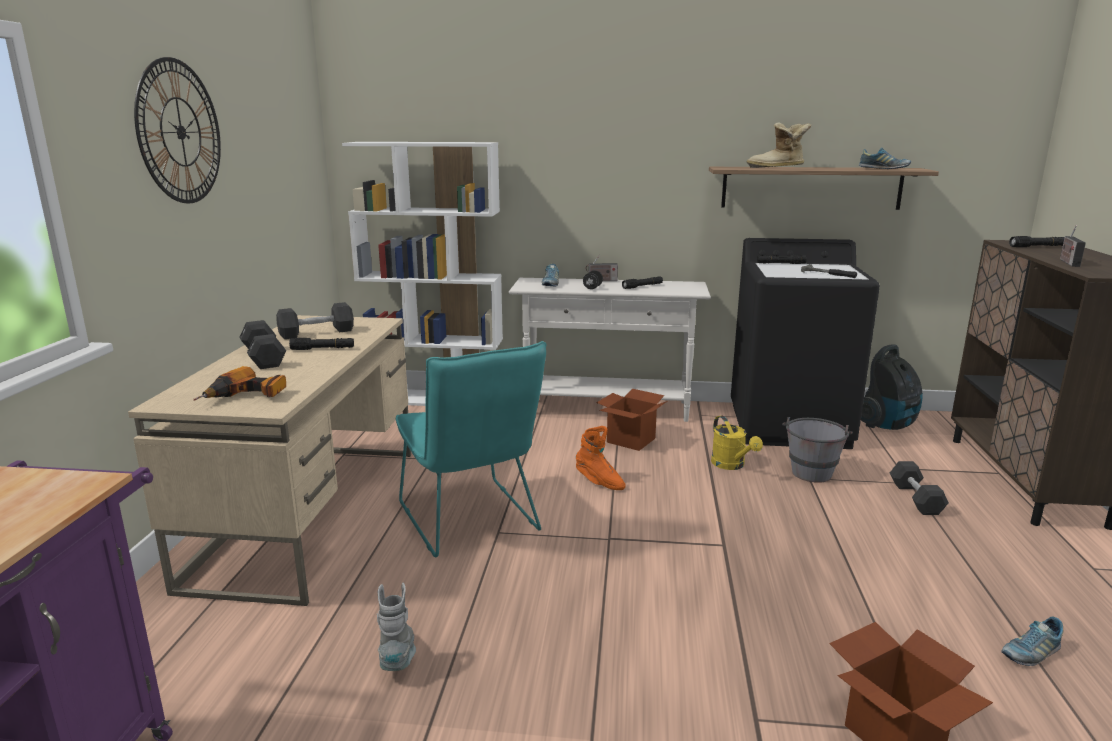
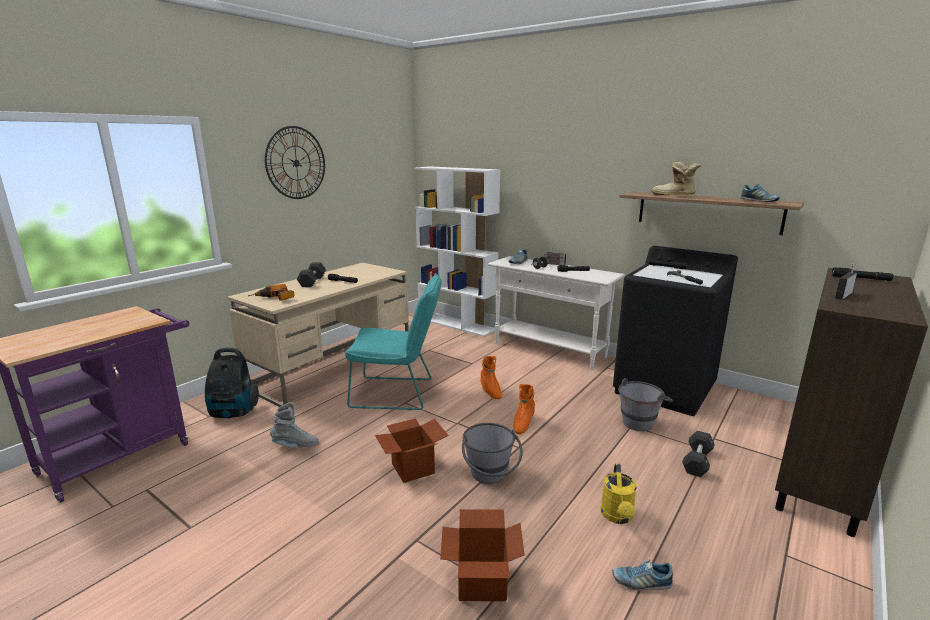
camera: 30 degrees right, 0 degrees up
(316, 333) = (354, 273): black dumbbell -> none
(398, 657) = (295, 445): grey boot -> grey boot turned 60 degrees clockwise
(471, 522) = (398, 393): turquoise chair -> turquoise chair turned 90 degrees counterclockwise
(631, 440) = (540, 372): cardboard box -> cardboard box (413, 468)
(692, 513) = (523, 424): none -> orange boot
(731, 465) = (586, 403): yellow watering can -> yellow watering can (618, 517)
(740, 597) = (490, 478): none -> grey bucket
(887, 425) = (748, 407): vacuum cleaner -> vacuum cleaner (233, 413)

